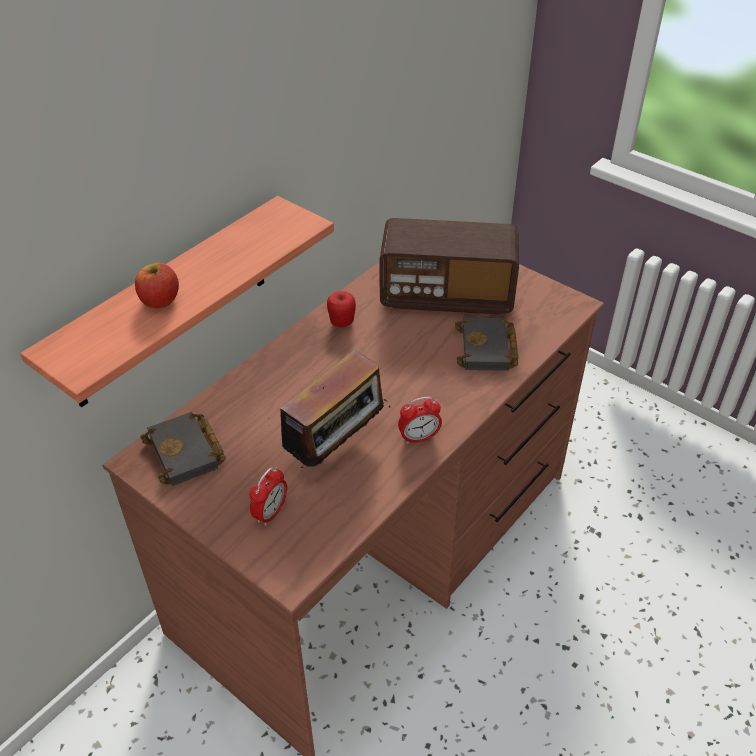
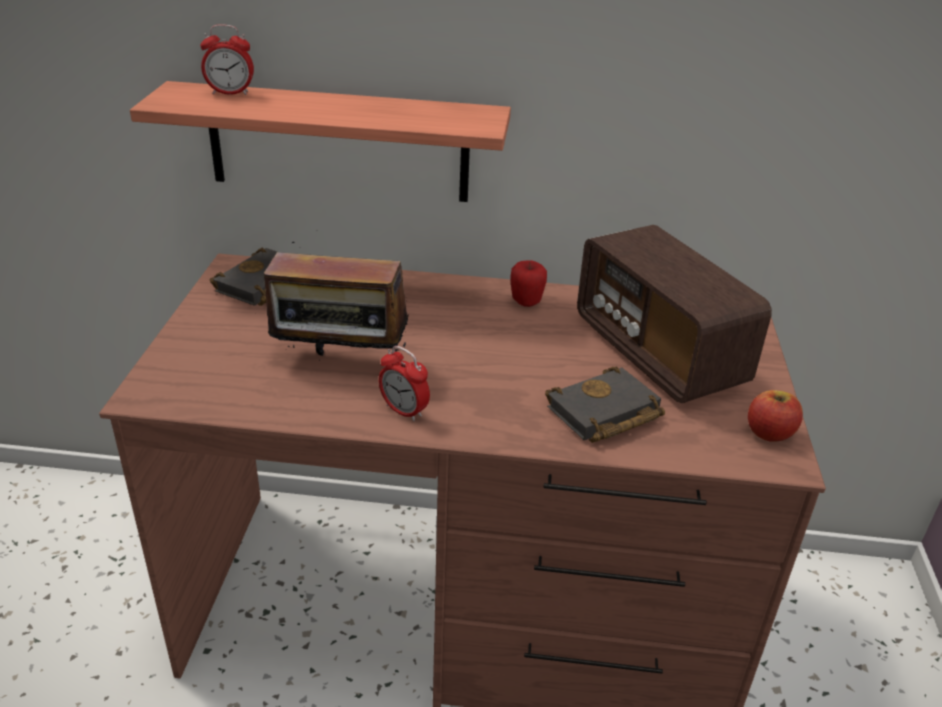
camera: 55 degrees right, 10 degrees down
(160, 300) = (284, 103): apple -> apple (769, 433)
(270, 513) = (220, 355): alarm clock -> alarm clock (230, 93)

